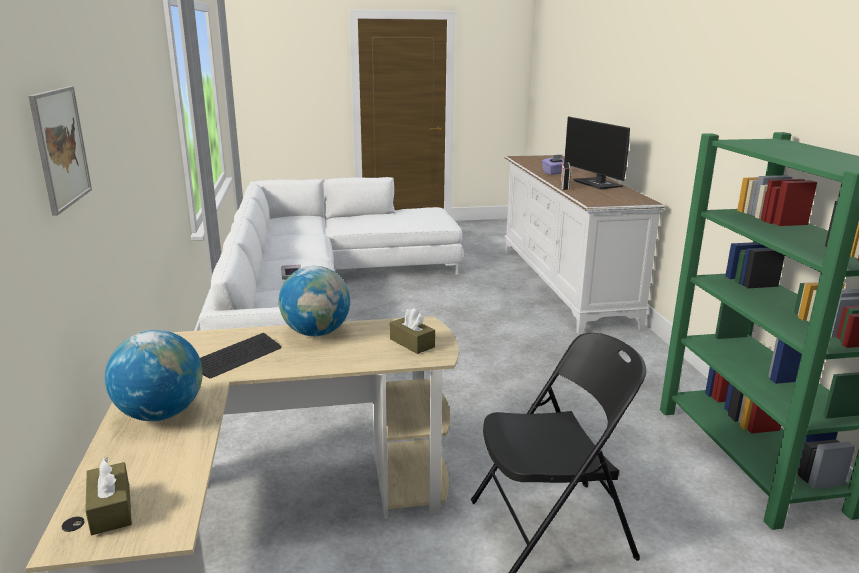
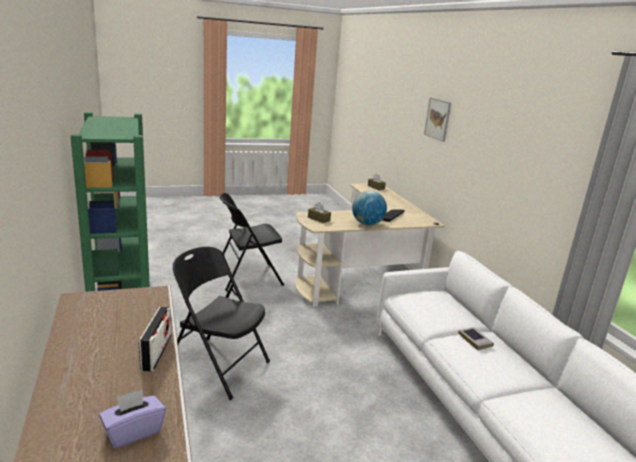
camera: 170 degrees right, 0 degrees up
(161, 414) = (392, 202): globe -> none
(550, 370) = (218, 366): none -> black chair
(598, 184) = (89, 362): monitor -> none

